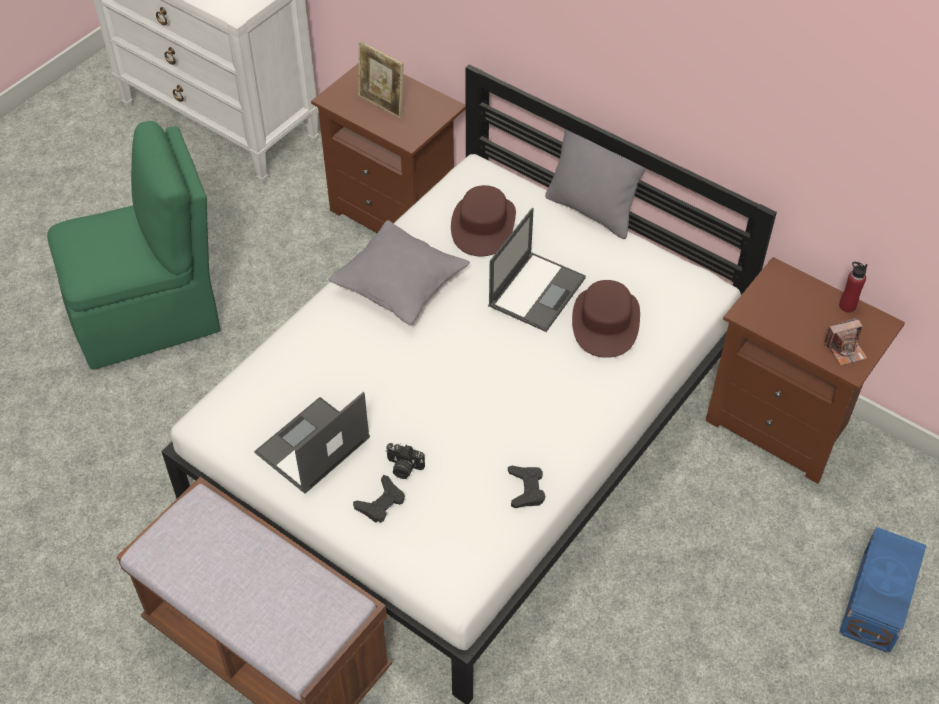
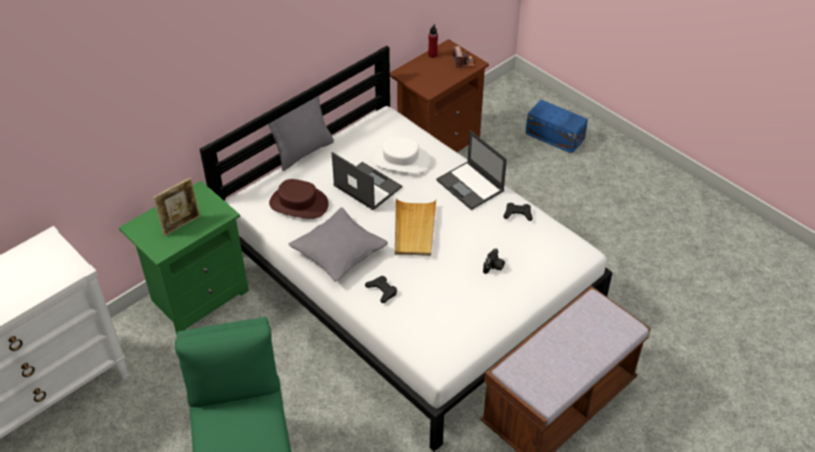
camera: 80 degrees left, 5 degrees down
(312, 446) = (470, 310): laptop -> laptop (471, 186)
(381, 503) = (519, 280): black game controller -> black game controller (382, 291)
(396, 213) = (198, 296): brown nightstand -> green nightstand
(460, 359) = (414, 229): none -> beige tray
(605, 322) = (401, 160): brown hat -> white hat

